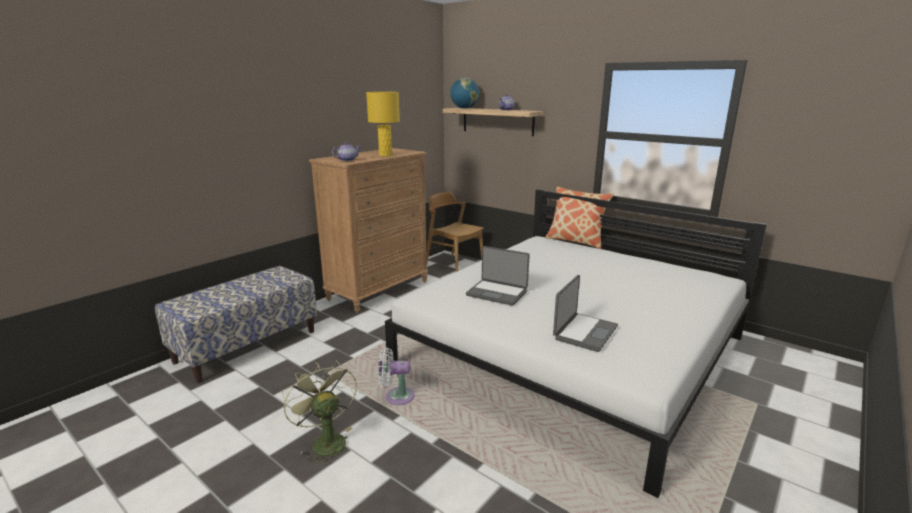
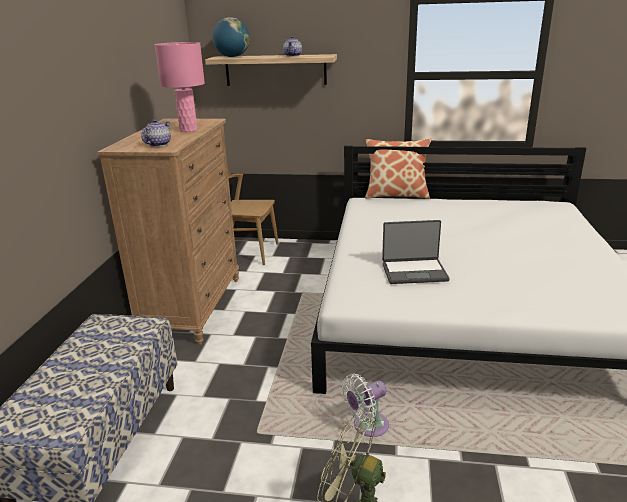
camera: 30 degrees left, 5 degrees up
(385, 155) = (188, 130): yellow table lamp -> pink table lamp
(584, 332) = (543, 289): laptop -> none

